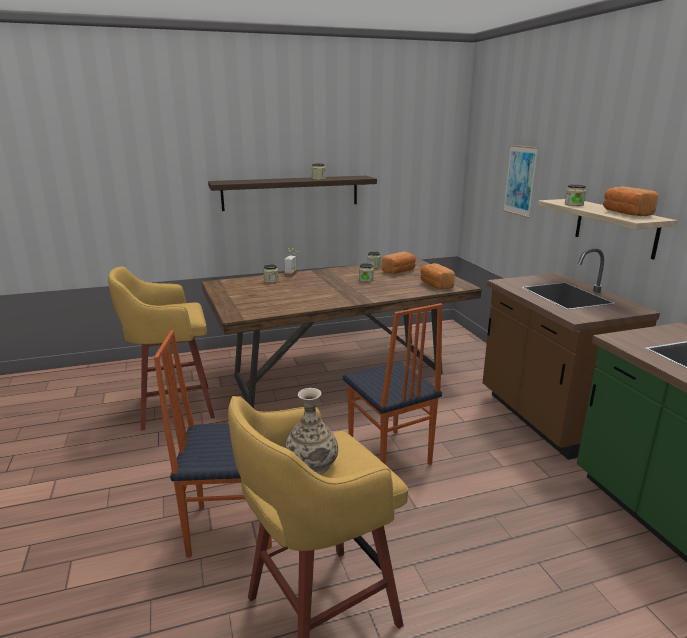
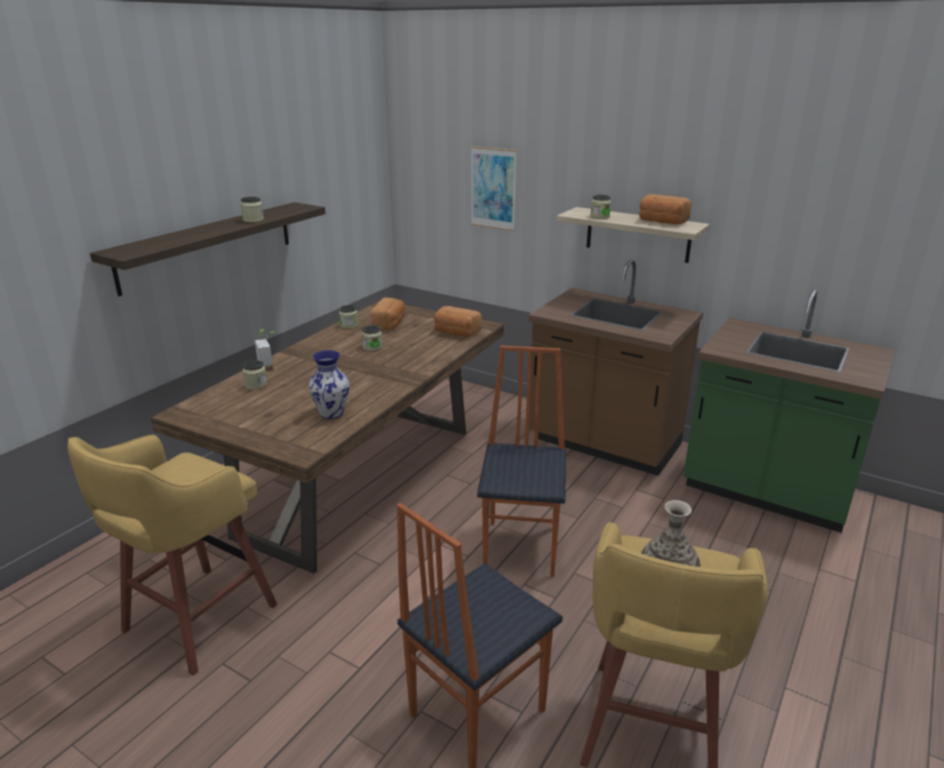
camera: 40 degrees left, 5 degrees up
(283, 303) = (331, 413): none -> vase
(388, 455) = (522, 547): chair -> chair turned 105 degrees counterclockwise

